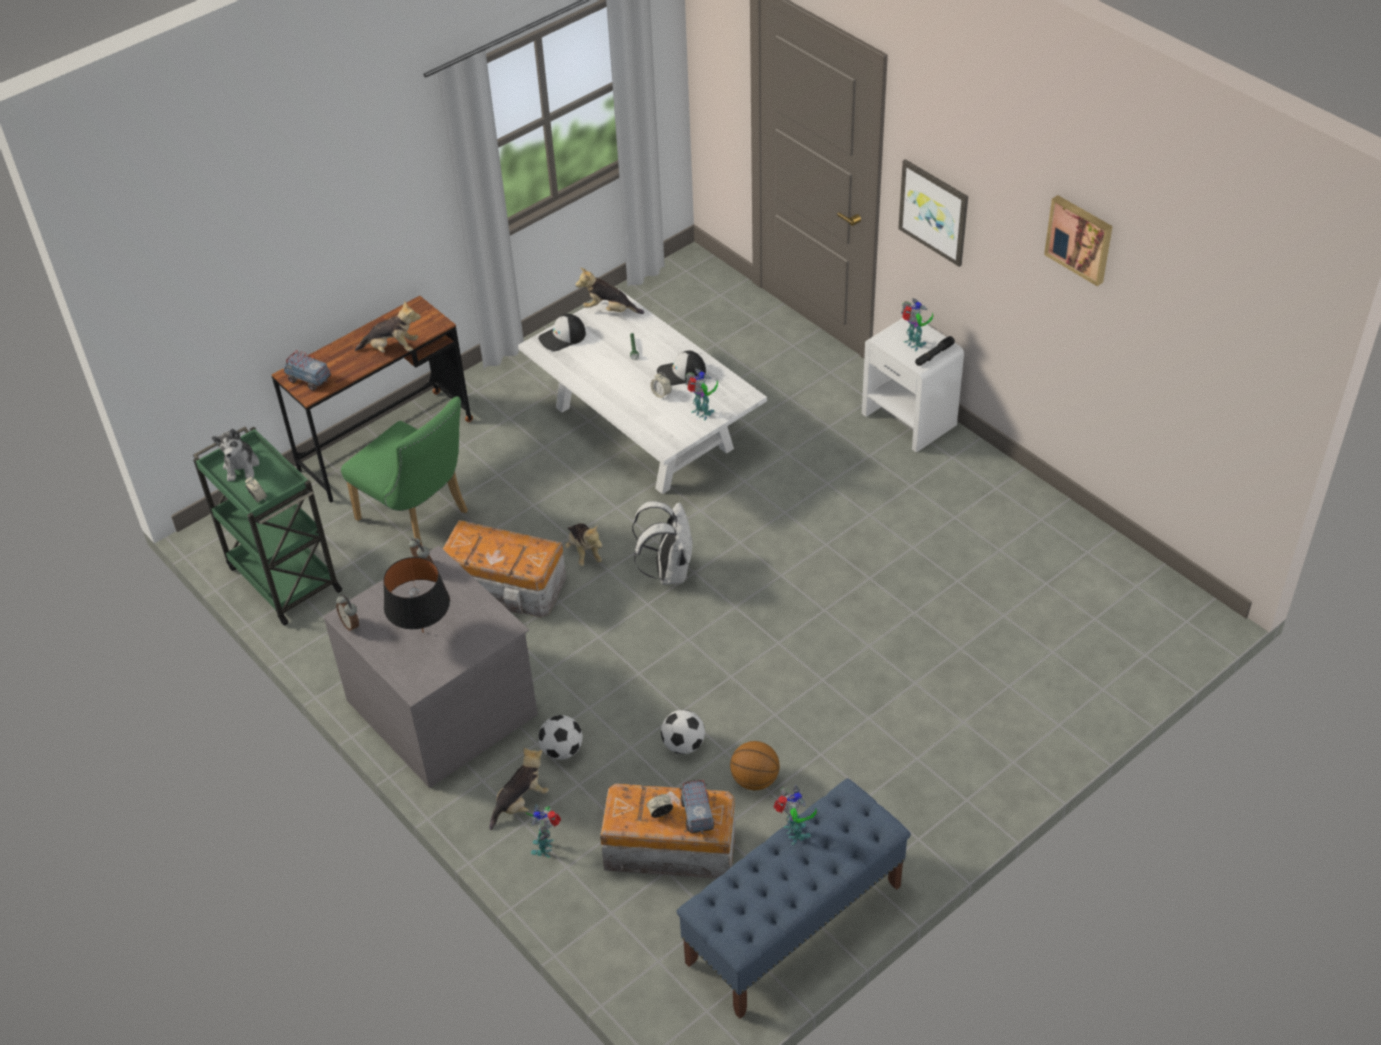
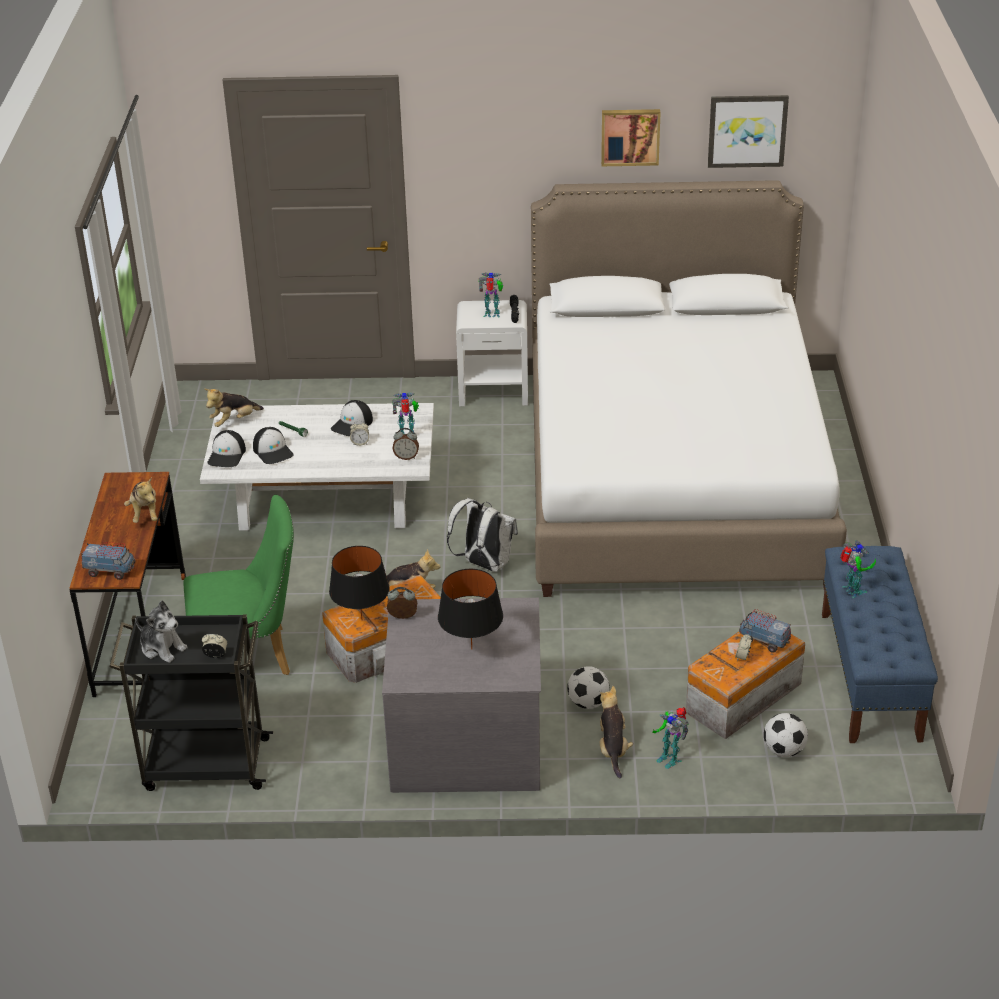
camera: 50 degrees left, 10 degrees down
(282, 578) = (204, 764): green cart -> black cart
(308, 380) = (110, 571): toy truck -> toy truck turned 150 degrees counterclockwise
(351, 624) = (413, 682): alarm clock -> alarm clock (406, 457)
(392, 349) = (145, 513): plush toy -> plush toy turned 120 degrees clockwise
(468, 548) = (362, 620): none -> black table lamp
(595, 357) = (273, 451): none -> cap
(683, 745) = (656, 643): football -> football (784, 750)
(754, 779) = (726, 627): basketball -> none
(794, 834) = (853, 591): toy robot -> toy robot turned 45 degrees clockwise
(927, 609) = (672, 477): none -> white bed
(934, 211) = (473, 192): picture -> picture (747, 130)

